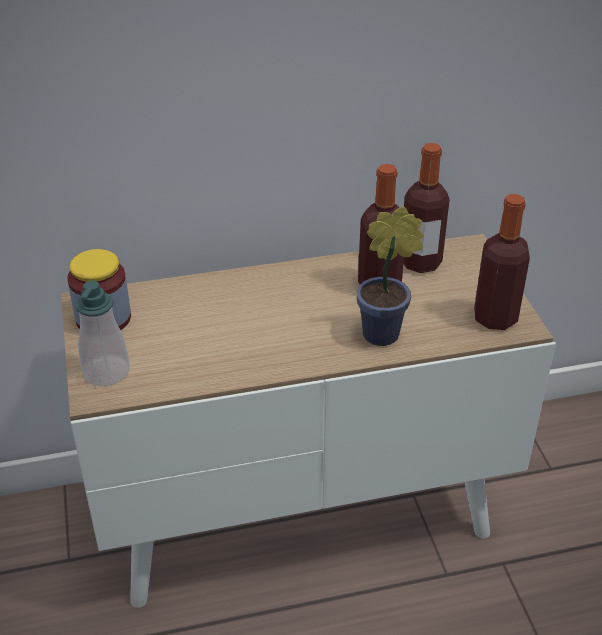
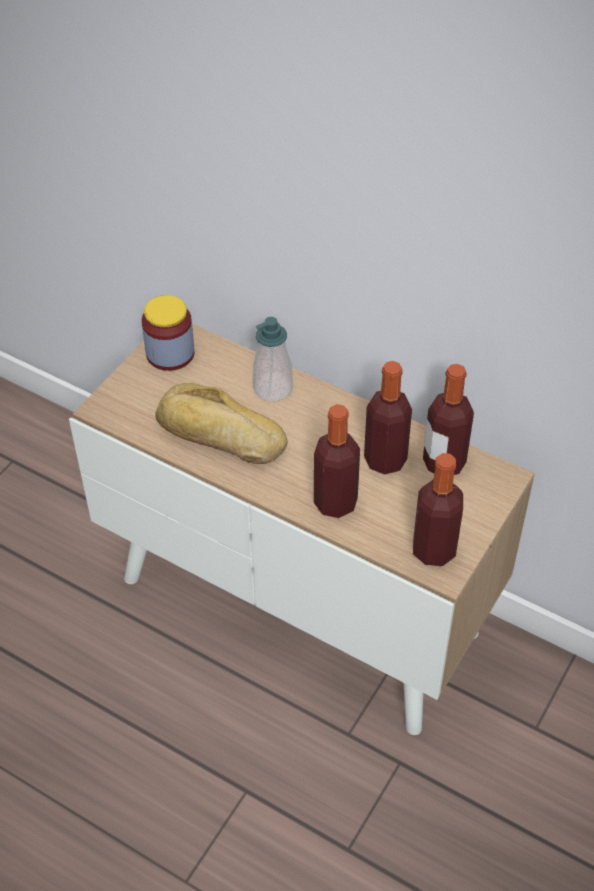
camera: 45 degrees right, 10 degrees up
(106, 372) = (126, 397): soap dispenser -> soap dispenser (273, 388)
(230, 348) = (219, 435): none -> bread
(386, 334) = (335, 502): potted plant -> bottle

